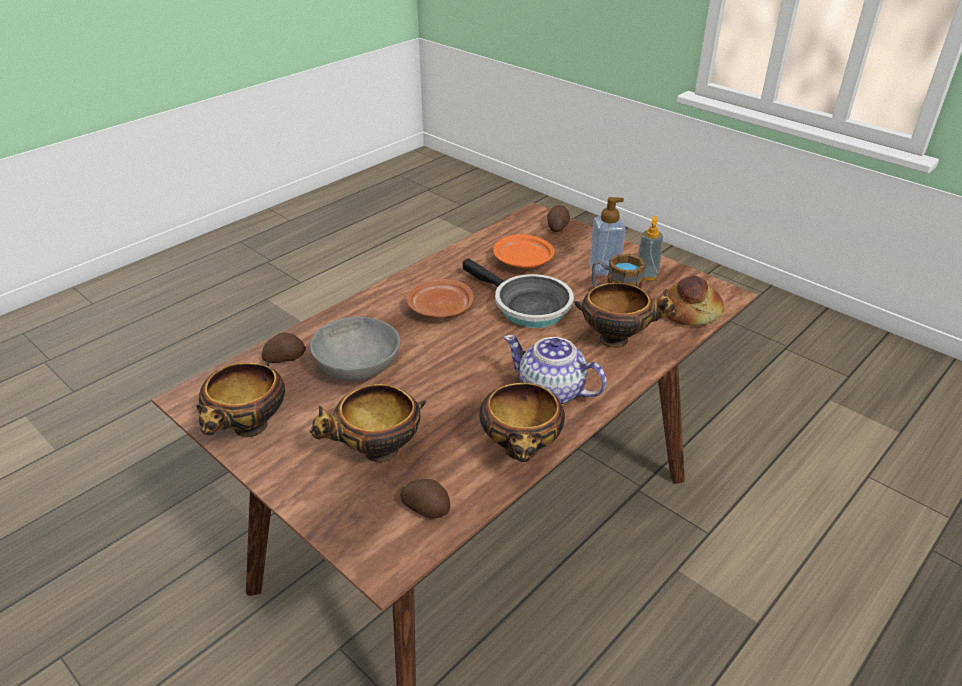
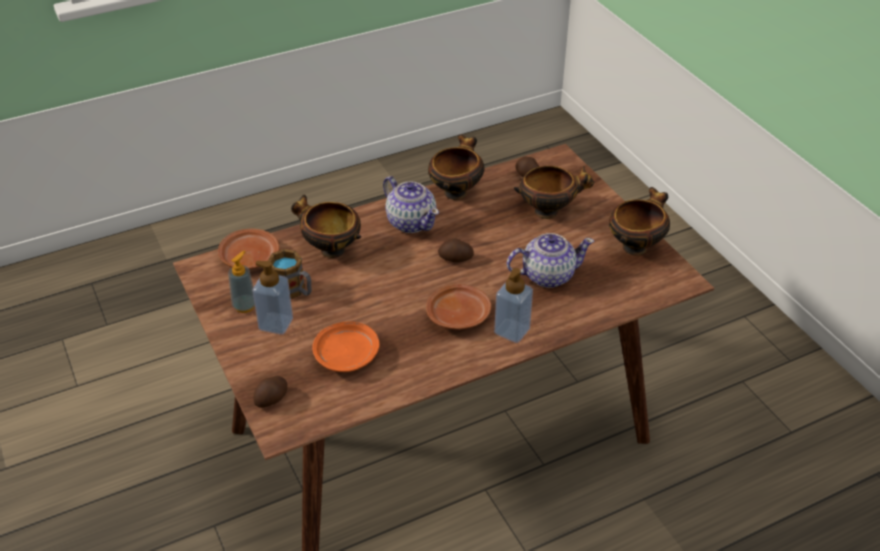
camera: 160 degrees left, 5 degrees up
(284, 358) = (607, 298): potato -> potato (455, 259)
(359, 366) = (547, 275): grey bowl -> teapot
(381, 307) = (512, 331): none -> soap dispenser
(526, 307) = (380, 298): frying pan -> none
(690, 313) = (249, 257): bread -> brown plate

